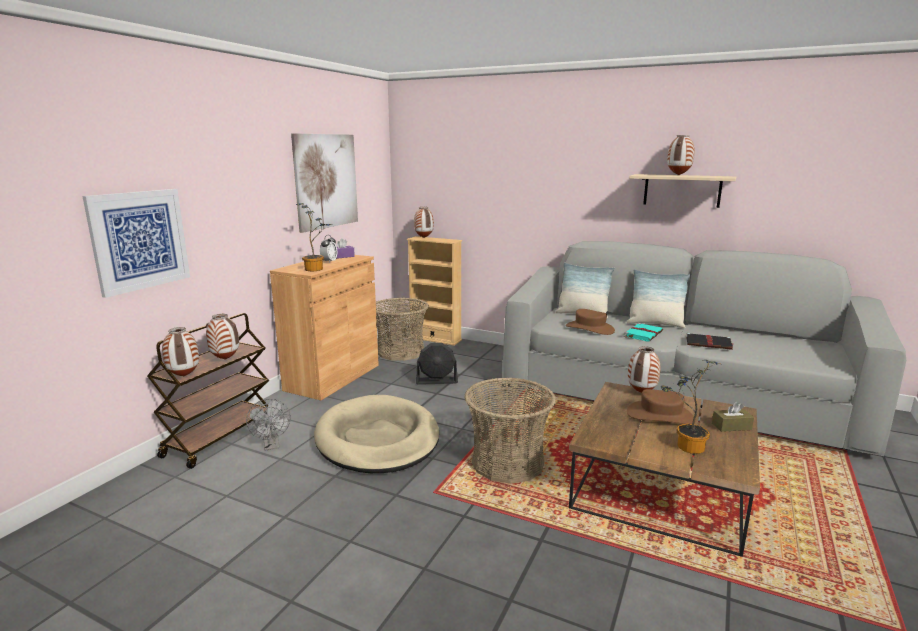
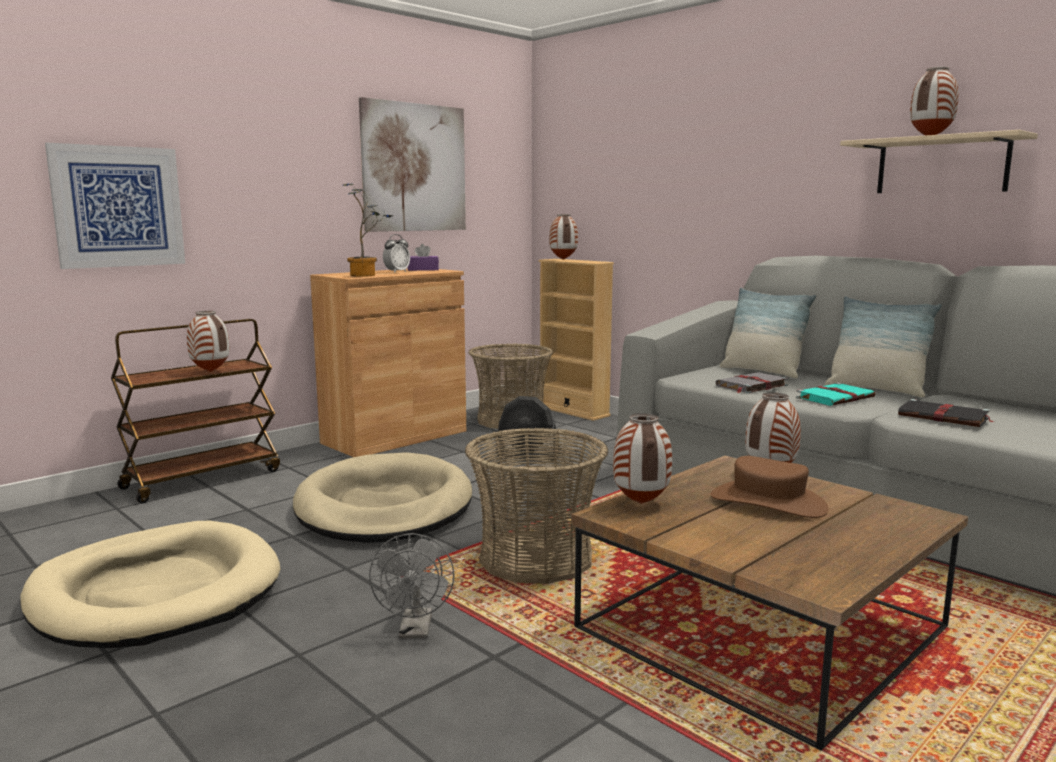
camera: 20 degrees right, 5 degrees down
(183, 376) = (144, 380): vase -> vase (640, 503)
(272, 446) = (251, 495): grey fan -> grey fan (415, 631)
(280, 544) = (156, 592): none -> beige dog bed
(590, 328) = (751, 386): brown hat -> grey book
(686, 446) = (766, 543): potted plant -> none
(731, 426) = (886, 531): brown tissue box -> none

